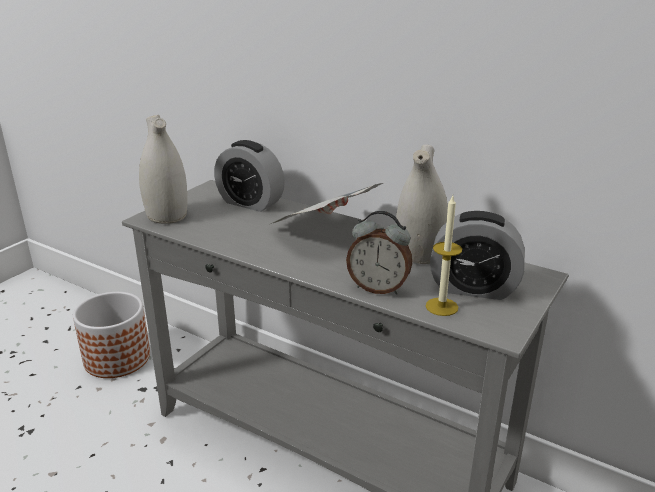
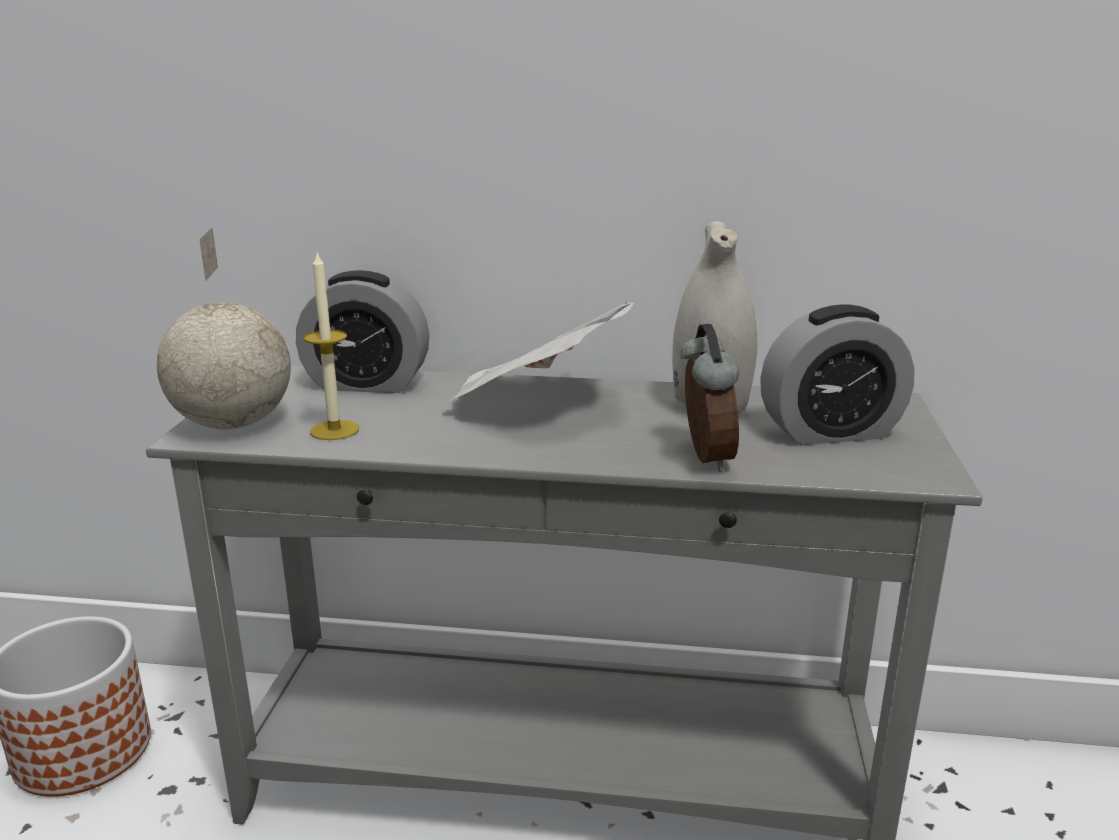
camera: 25 degrees left, 5 degrees down
(167, 215) = (232, 425): white vase -> globe
(378, 288) = (703, 458): alarm clock -> alarm clock turned 90 degrees counterclockwise
(441, 307) = (818, 463): candle -> candle (334, 430)

